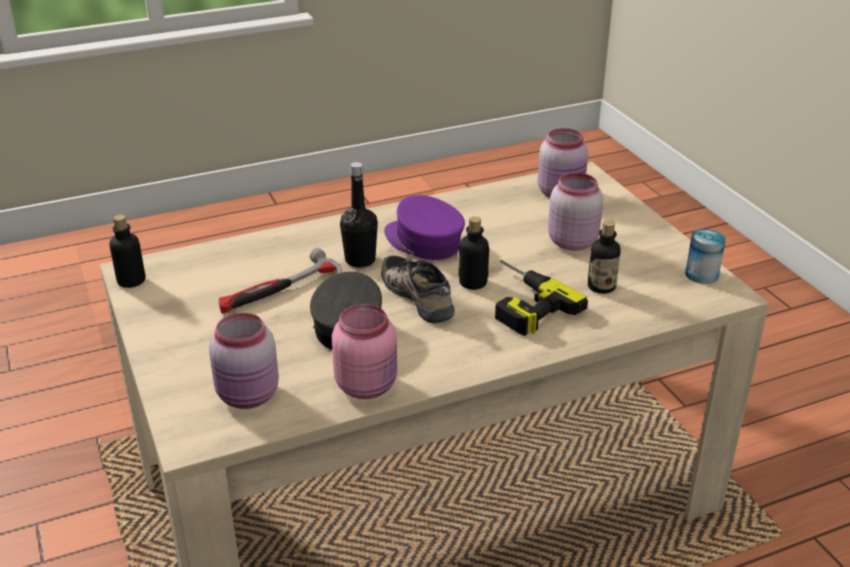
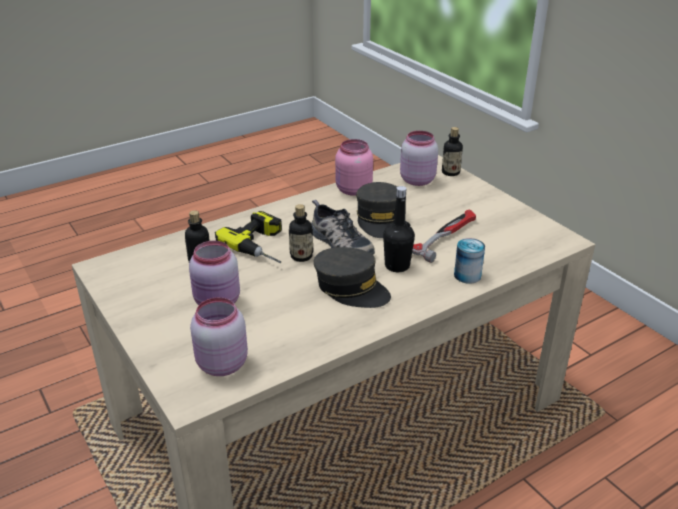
camera: 170 degrees right, 0 degrees up
(131, 281) = (555, 233): bottle -> bottle (450, 172)
(423, 242) = (351, 288): purple cap -> grey cap
(701, 274) = (113, 281): can -> can (467, 275)

